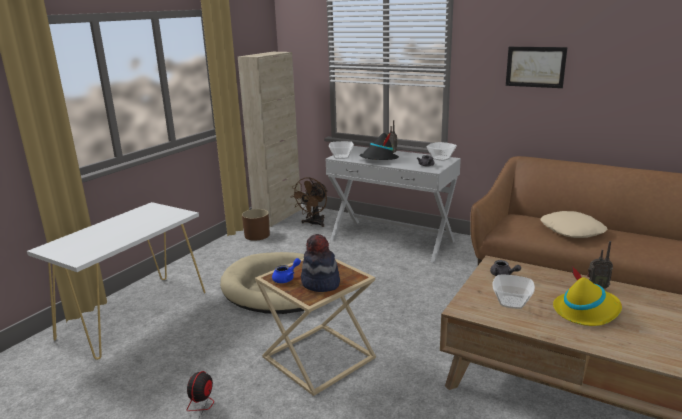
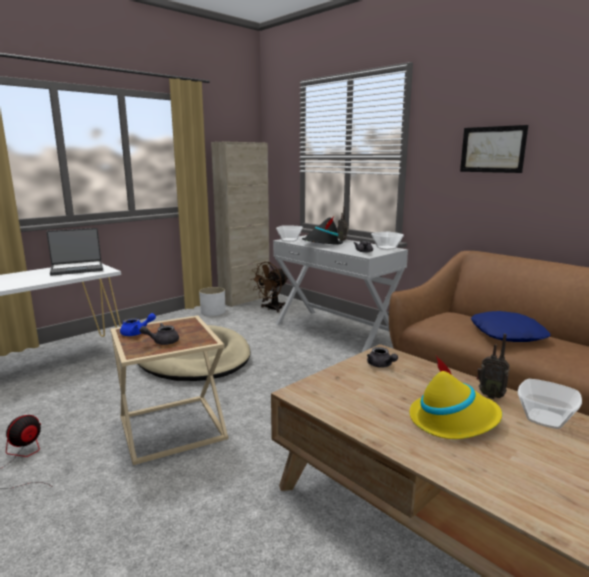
camera: 15 degrees right, 5 degrees down
(148, 215) = (77, 269): none -> laptop
(257, 235) = (213, 312): brown planter -> white planter
(320, 283) = (162, 342): hat -> grey teapot
(512, 302) = (365, 395): bowl -> bowl (546, 419)
(572, 230) = (508, 334): beige pillow -> blue pillow

